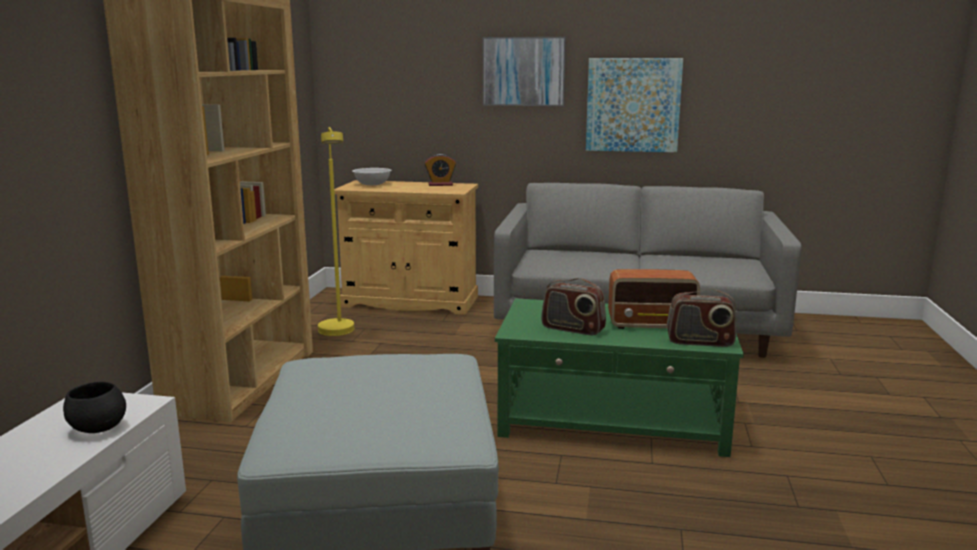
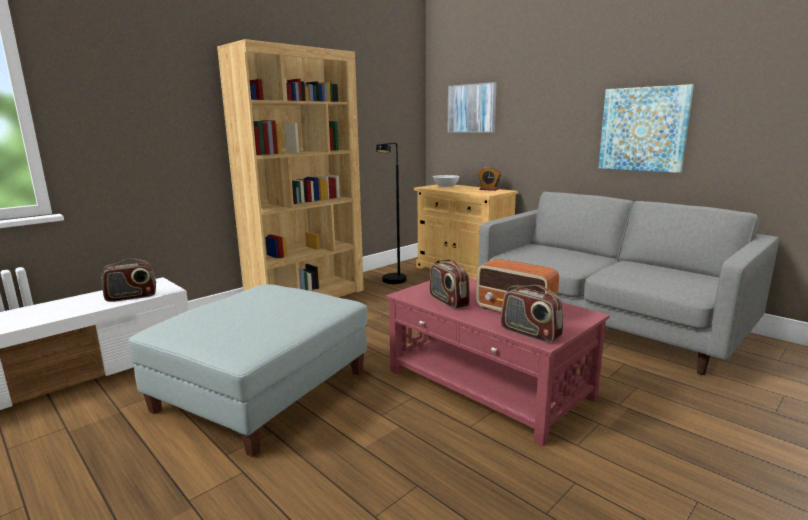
camera: 35 degrees right, 0 degrees up
(98, 428) = (131, 297): black bowl -> radio
(338, 333) = (392, 282): yellow floor lamp -> black floor lamp
(523, 71) = (555, 103): picture -> picture (471, 108)
(614, 419) = (488, 384): green coffee table -> red coffee table

